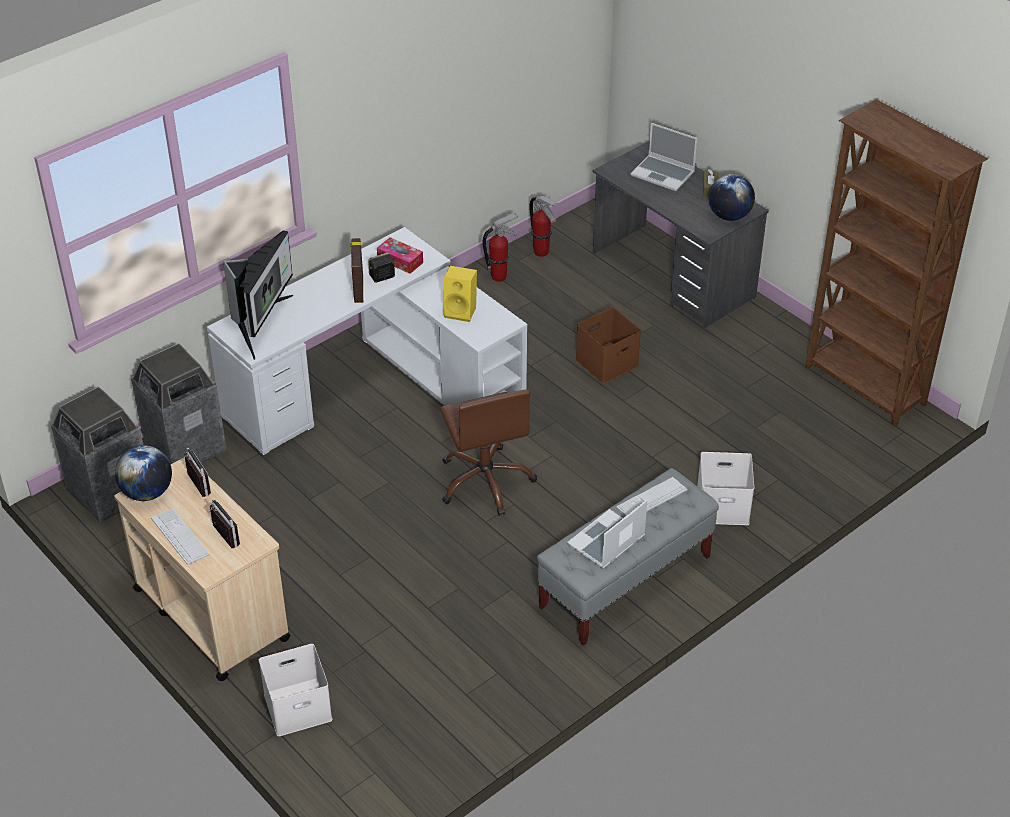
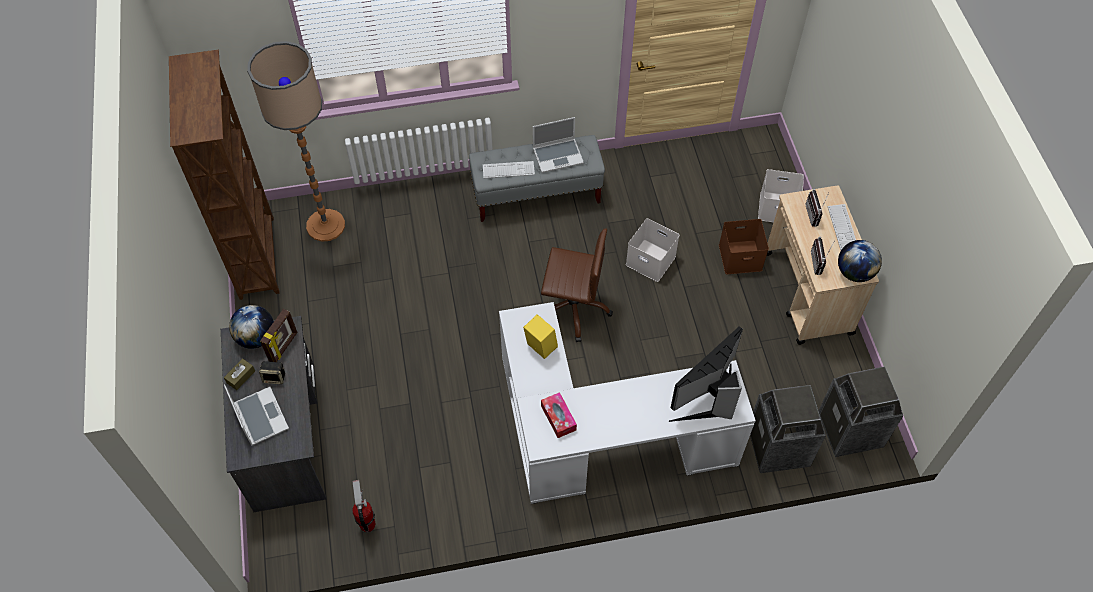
camera: 150 degrees left, 15 degrees up
(358, 289) = (611, 401): picture frame -> picture frame (284, 347)
(382, 277) = (584, 405): speaker -> speaker (275, 377)
(486, 481) = (573, 308): brown office chair -> brown office chair turned 90 degrees clockwise
(499, 277) = (425, 512): fire extinguisher -> none
(606, 363) = (413, 369): brown storage box -> brown storage box (741, 256)
(723, 505) = (434, 216): white storage box -> white storage box (649, 261)
(831, 444) = (326, 225): none -> floor lamp

